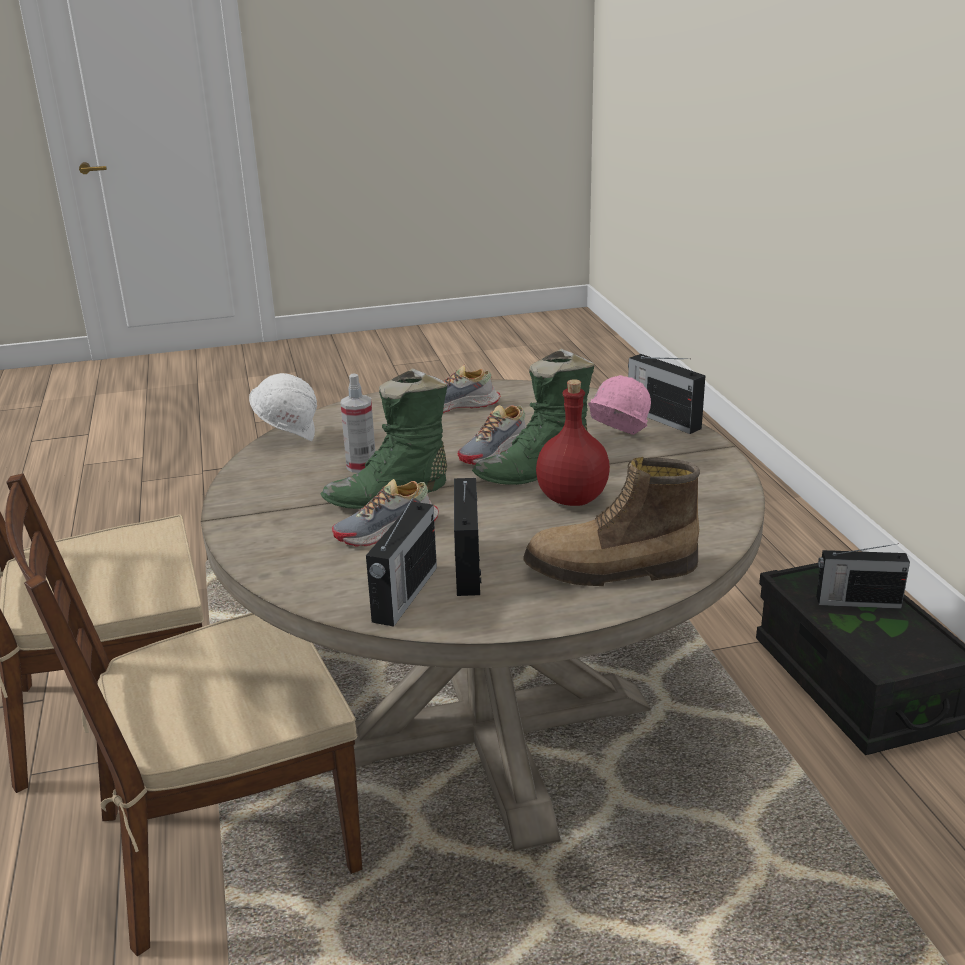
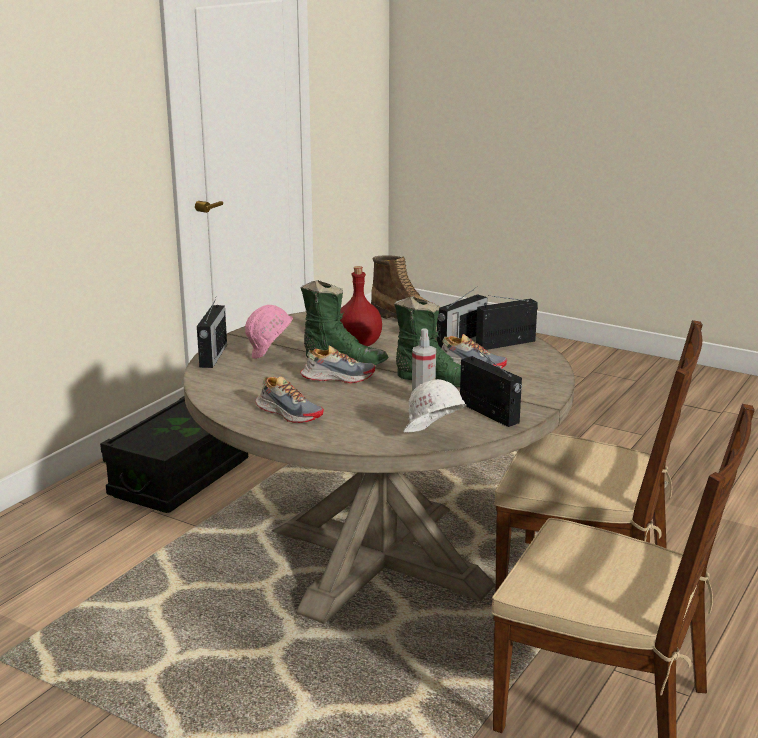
camera: 135 degrees left, 5 degrees down
(856, 601) = (165, 430): radio -> radio (489, 413)

